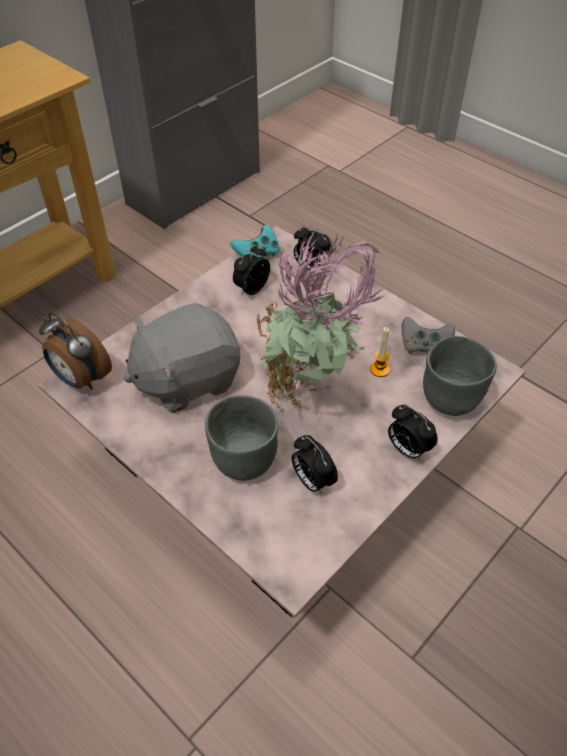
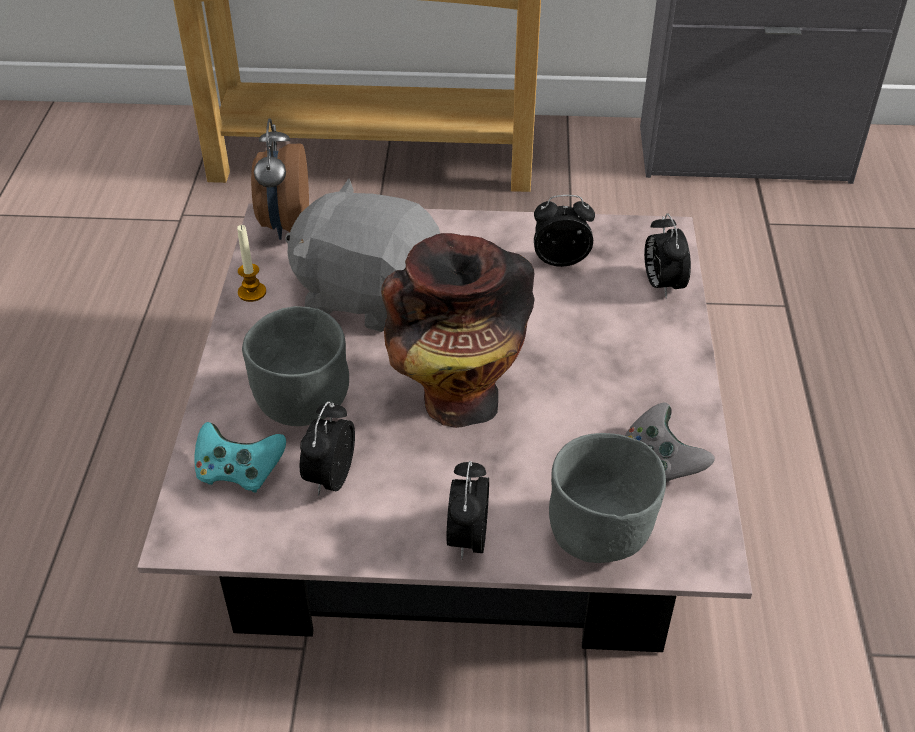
camera: 50 degrees right, 5 degrees down
(257, 255) = (621, 232): turquoise game controller -> turquoise game controller (239, 472)
(309, 393) = (457, 399): potted plant -> vase
(380, 369) = (569, 440): candle -> candle (252, 292)

